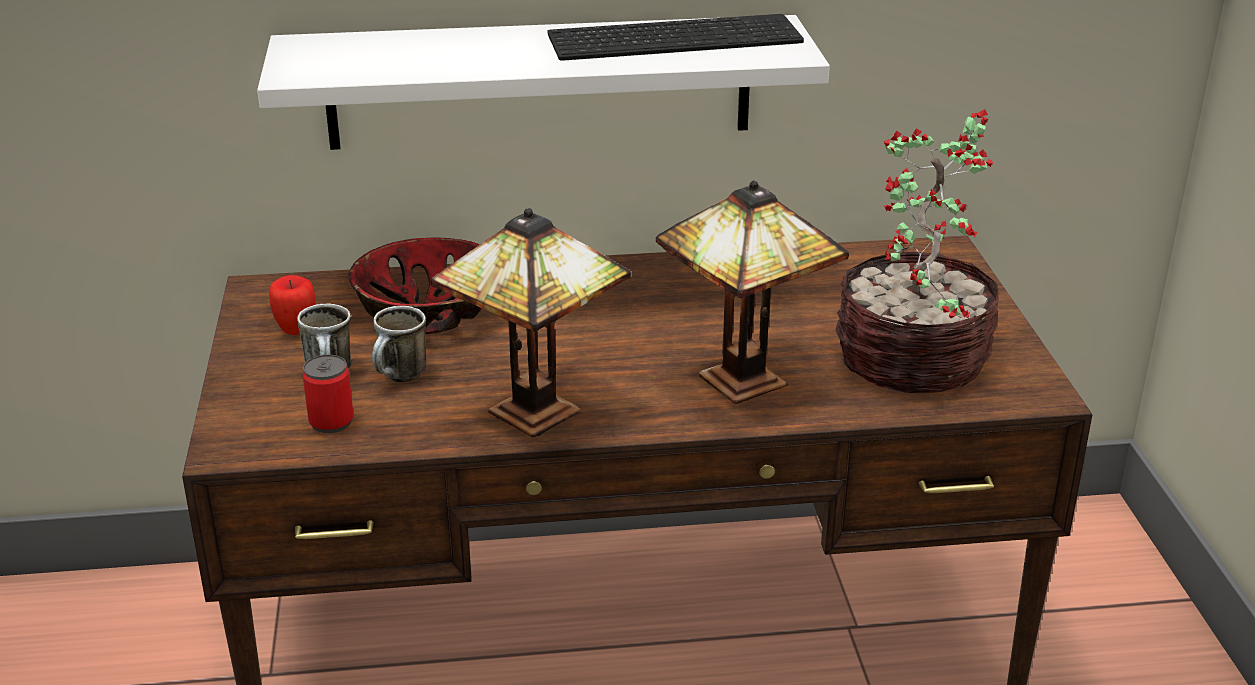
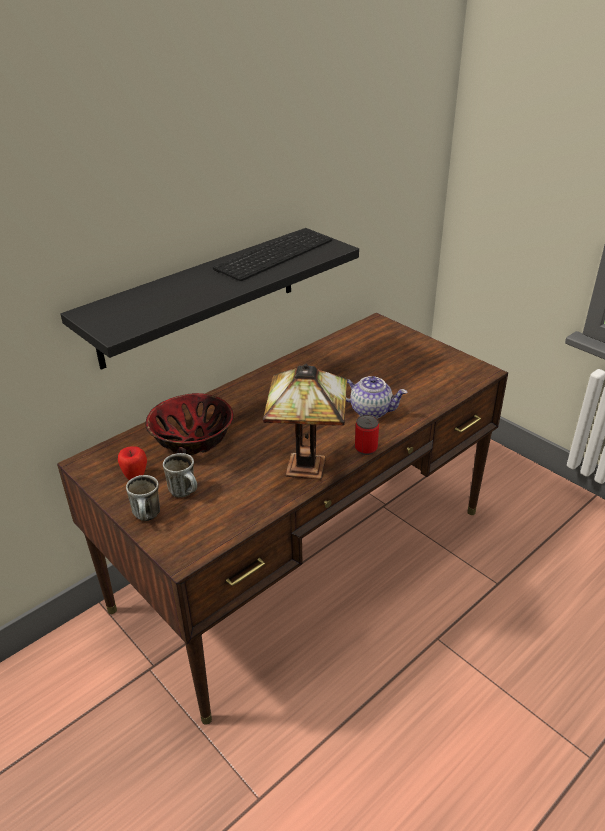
camera: 35 degrees left, 5 degrees up
(331, 422) = (217, 516): can -> can (366, 448)
(401, 378) = (222, 478): mug -> mug (148, 517)
(539, 82) = (200, 296): white shelf -> black shelf
(745, 377) = (371, 411): table lamp -> teapot
(912, 362) = (424, 376): potted plant -> none

